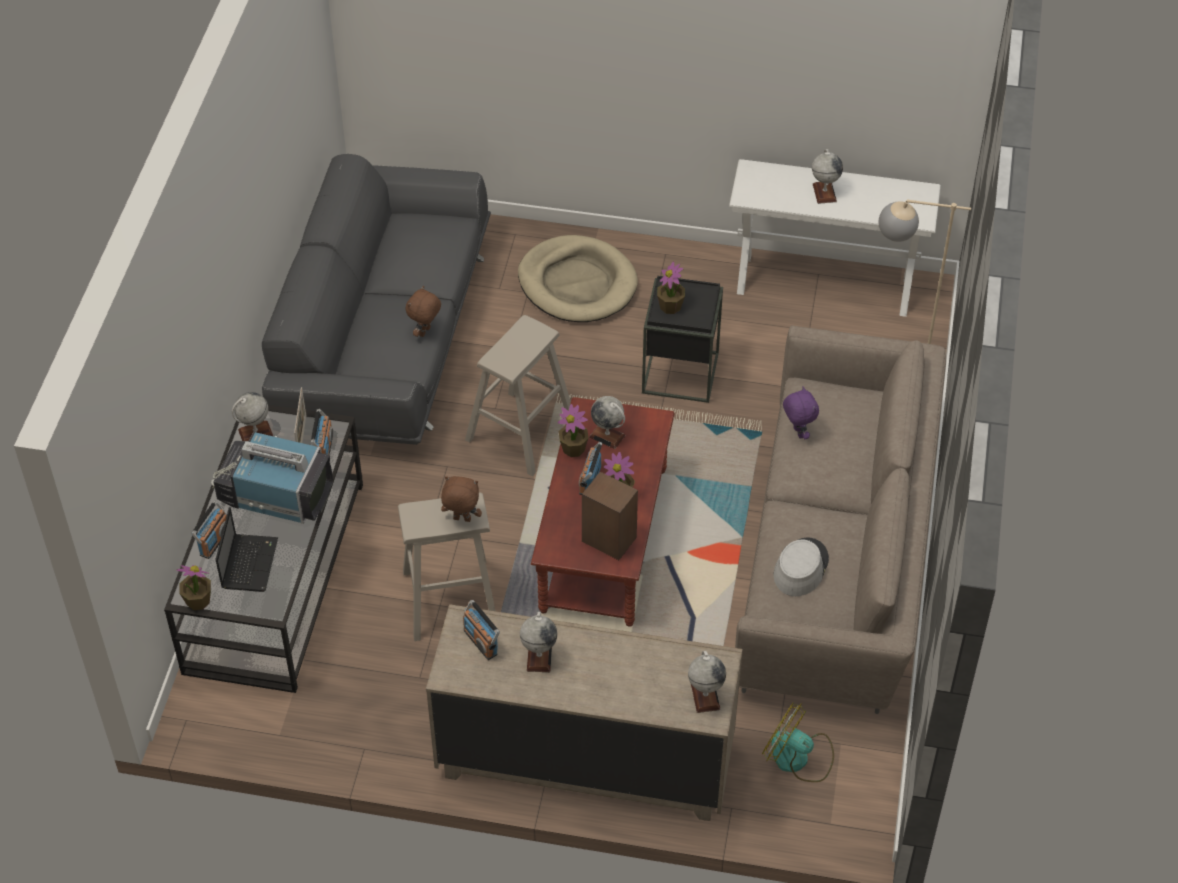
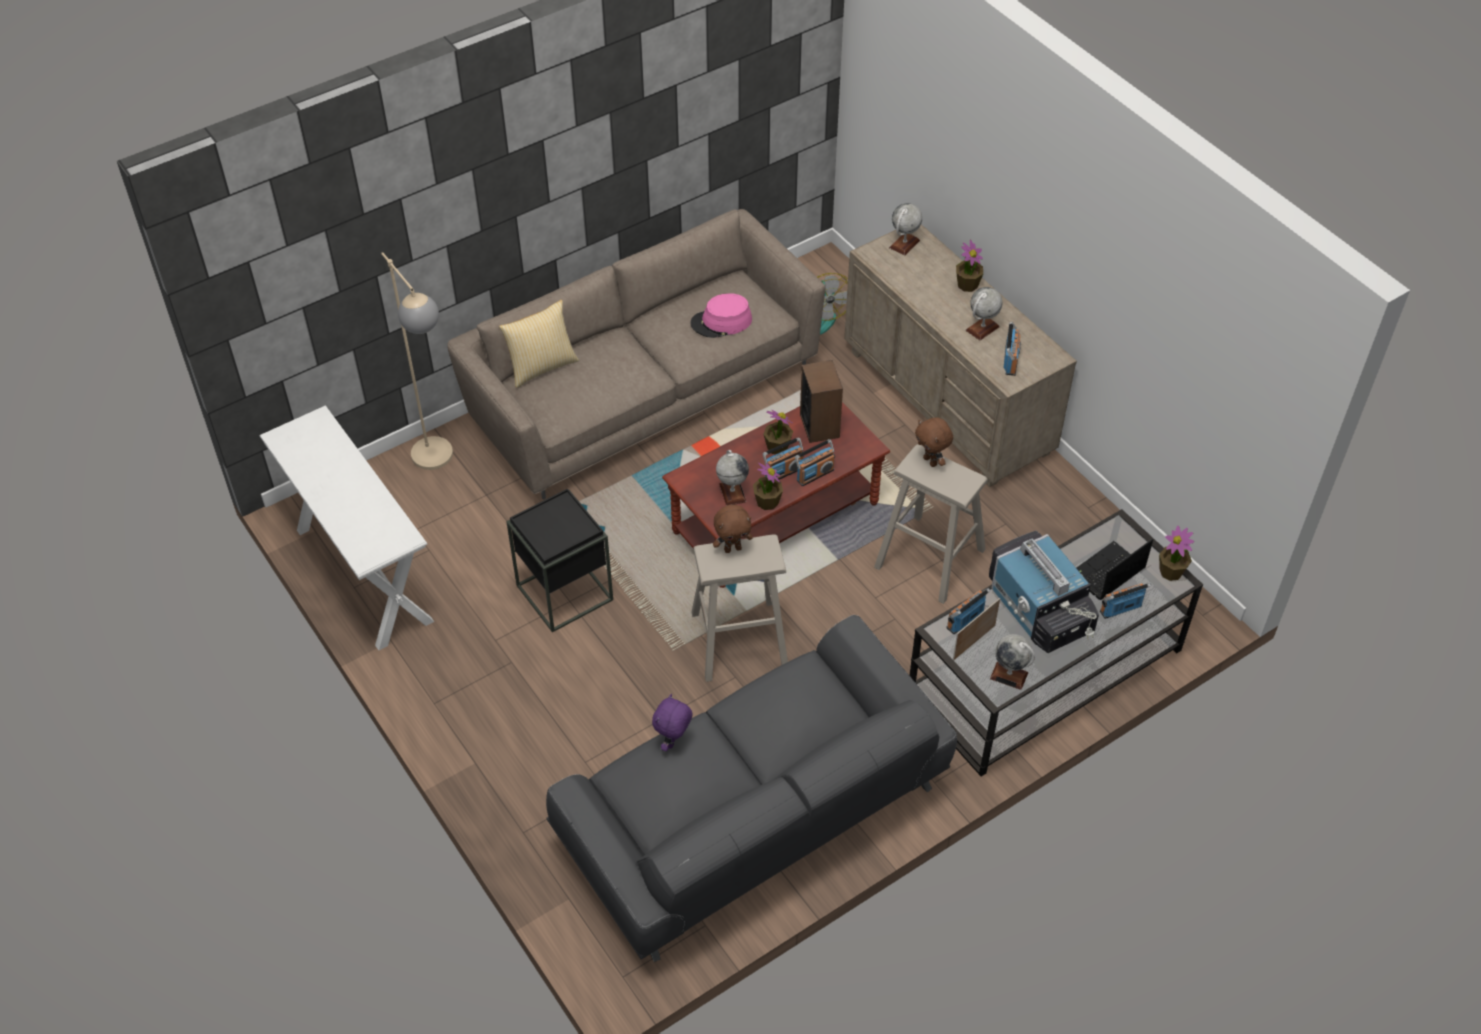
camera: 135 degrees left, 0 degrees up
(425, 332) = (766, 685): brown plush toy -> brown plush toy (733, 548)
(564, 496) = (815, 474): none -> radio
(577, 283) = (536, 735): beige dog bed -> none
(670, 306) = (569, 530): potted plant -> potted plant (967, 284)
(797, 432) = (603, 398): purple plush toy -> purple plush toy (673, 742)
(800, 568) = (721, 322): grey hat -> pink hat
(824, 192) = (346, 494): globe -> none
(877, 420) = (541, 366): none -> pillow

